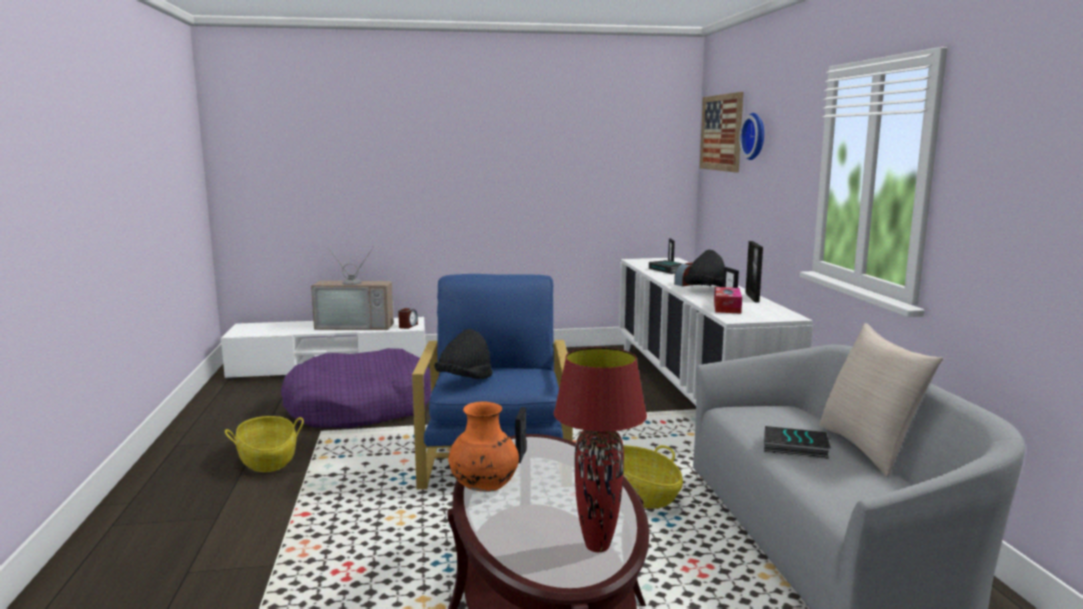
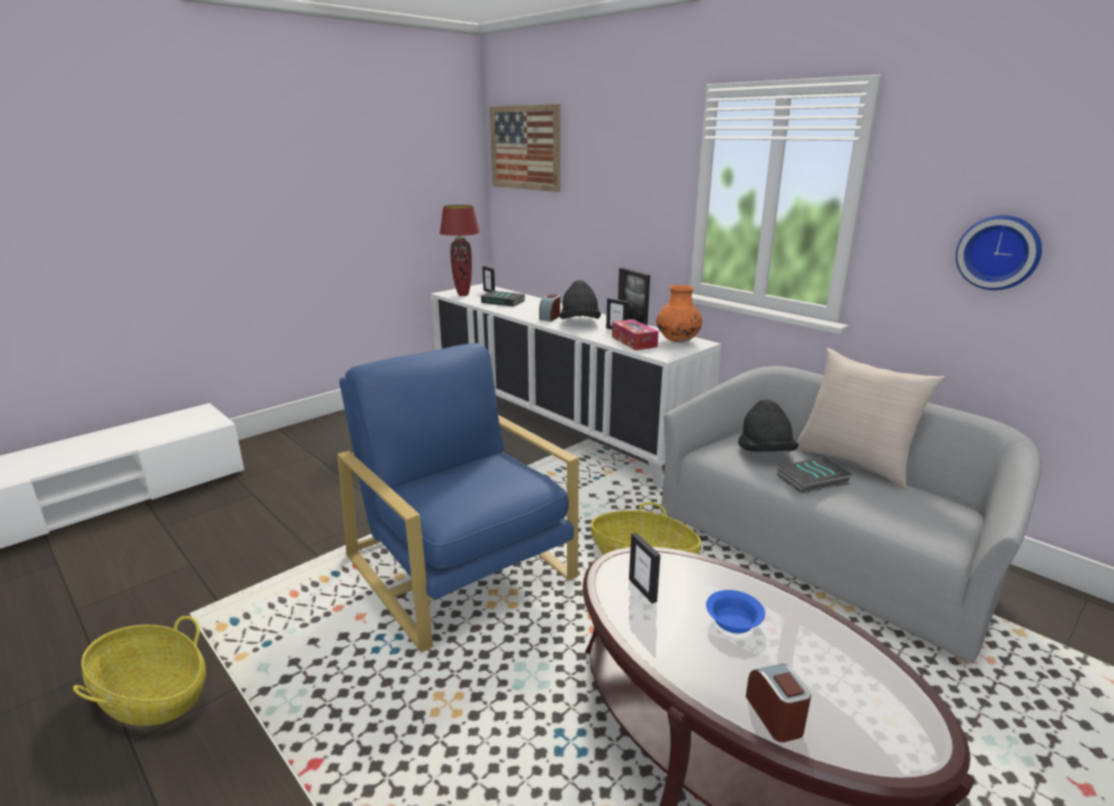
camera: 35 degrees left, 10 degrees up
(356, 325) = (123, 438): television -> none
(359, 408) = (209, 556): purple dog bed -> none
(408, 326) = (204, 422): alarm clock -> alarm clock (775, 716)
(464, 380) = (449, 500): black hat -> black hat (765, 452)
(484, 488) = (676, 659): orange vase -> orange vase (677, 341)
(555, 487) = (734, 622): none -> blue bowl
(596, 546) = (880, 688): red table lamp -> red table lamp (462, 295)
(755, 136) = (586, 154): wall clock -> wall clock (999, 252)

